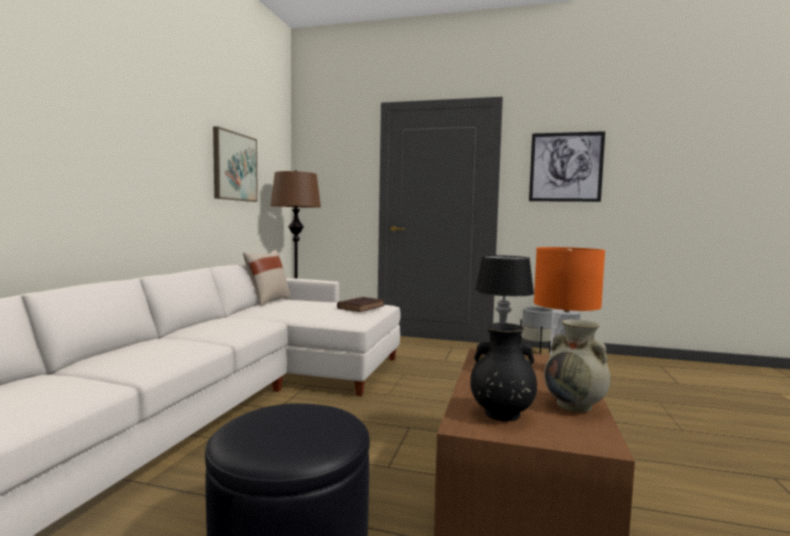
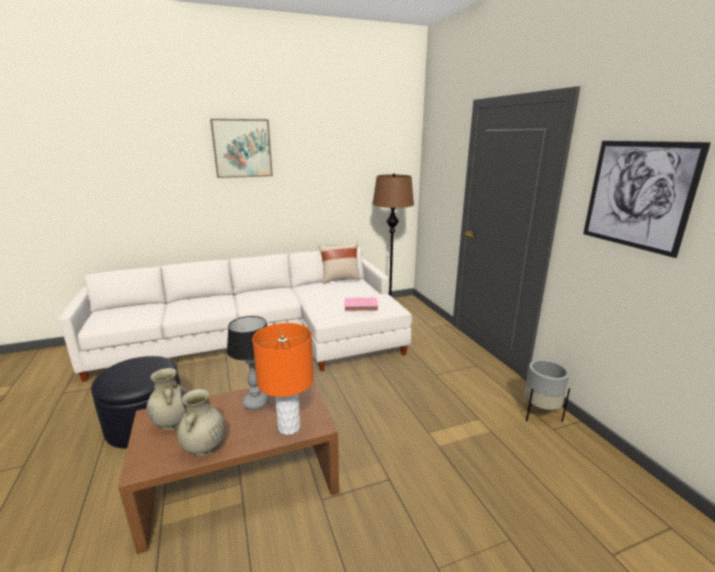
camera: 55 degrees right, 15 degrees up
(234, 167) = (339, 175): picture -> picture (242, 148)
(361, 307) = (362, 306): brown book -> pink book
(500, 414) = (173, 422): black vase -> beige vase

